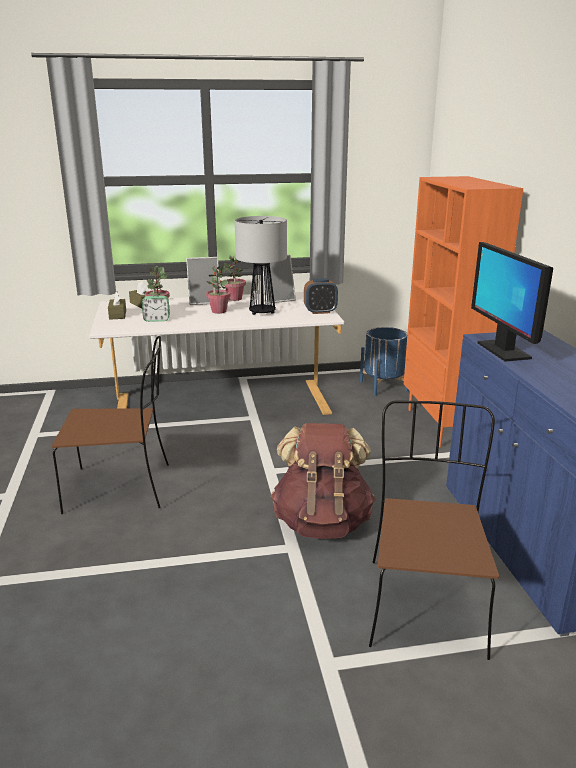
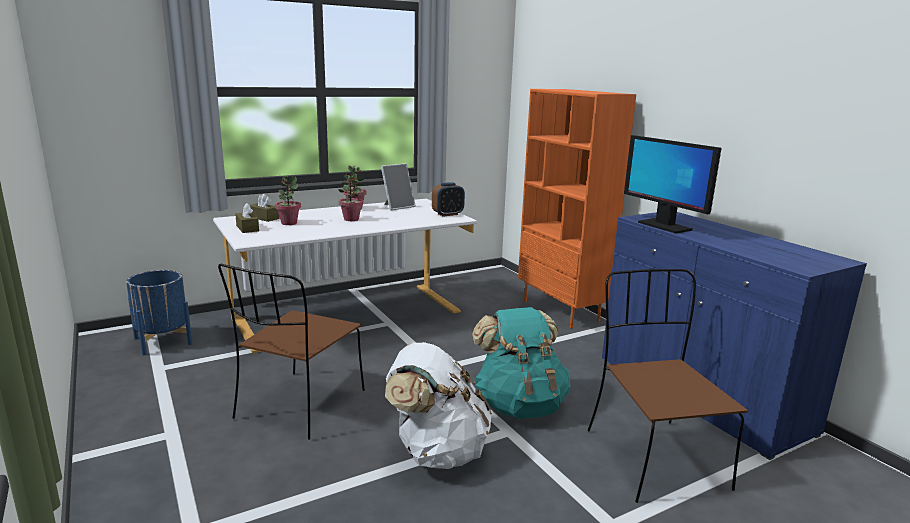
camera: 20 degrees left, 5 degrees down
(121, 488) = (299, 406): brown chair -> brown chair turned 135 degrees clockwise
(156, 320) = (295, 230): alarm clock -> none
(205, 301) = (327, 212): picture frame -> none
(211, 554) = (437, 451): none -> white backpack
(262, 312) = (394, 218): table lamp -> none
(322, 522) = (519, 405): brown backpack -> turquoise backpack
(383, 386) = (488, 284): blue planter -> blue planter (163, 341)

